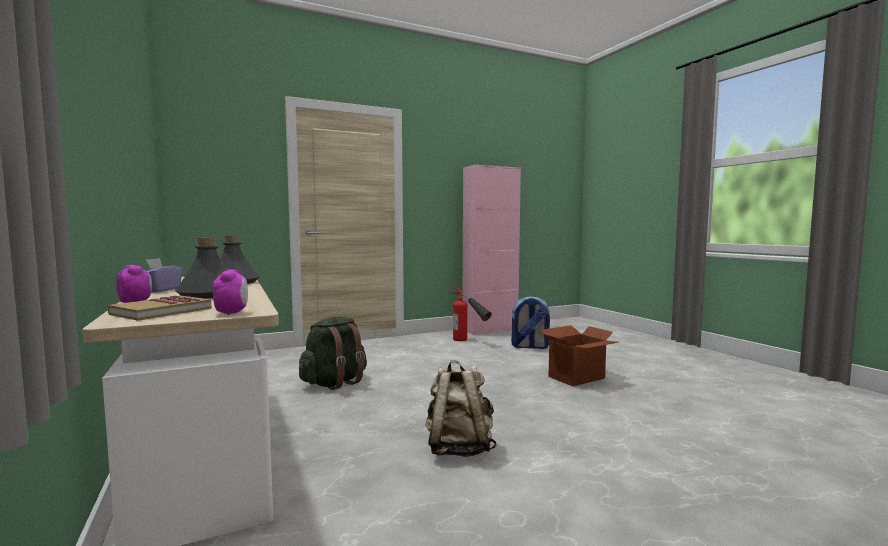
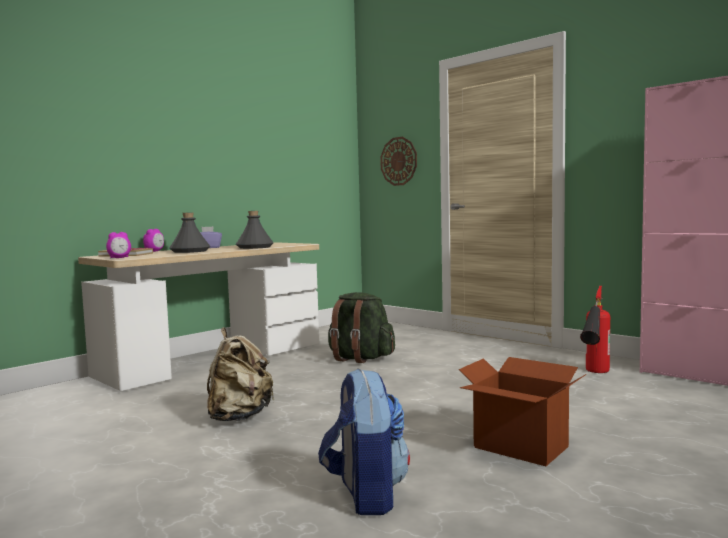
camera: 70 degrees right, 0 degrees up
(231, 184) = (399, 161): none -> wall clock
(529, 346) = (643, 406): backpack -> backpack (365, 494)

